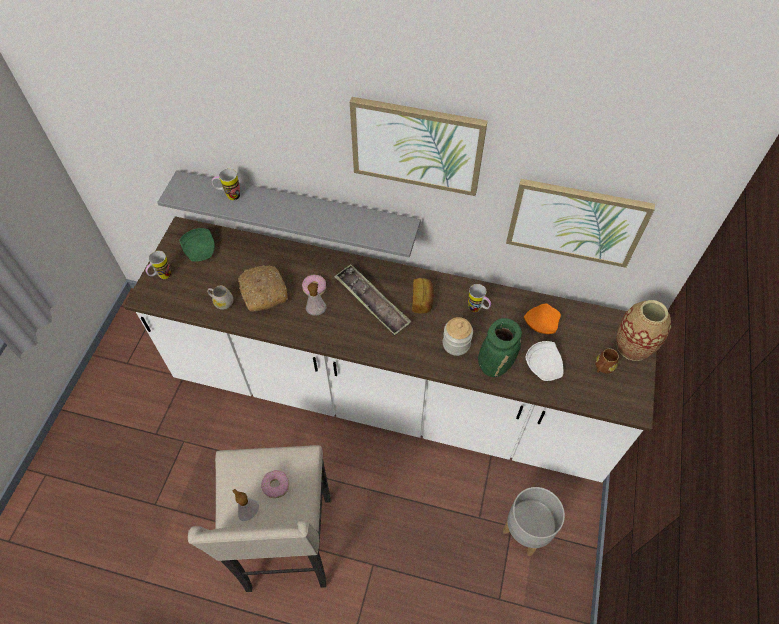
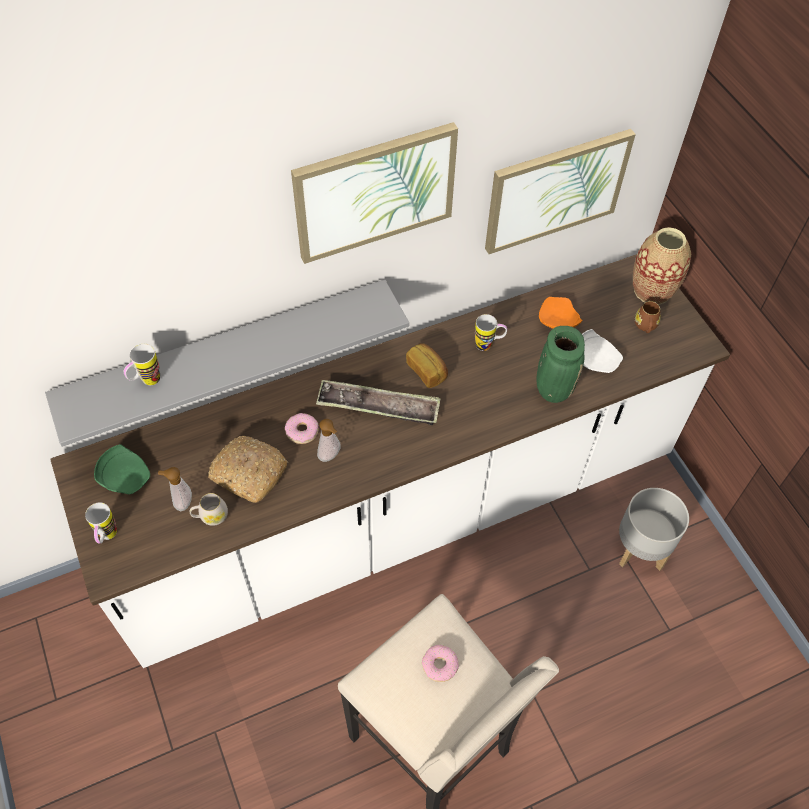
camera: 40 degrees left, 0 degrees up
(249, 512) = (437, 712): soap dispenser -> soap dispenser (181, 502)
(456, 344) = (499, 392): jar -> none

